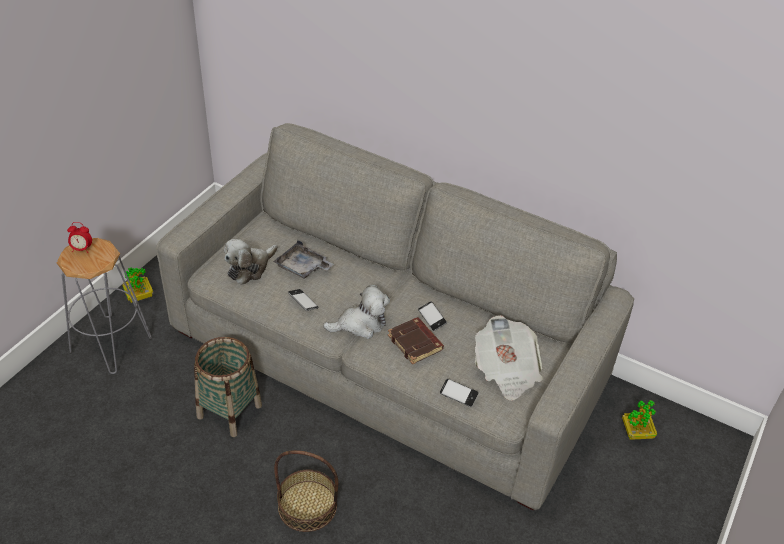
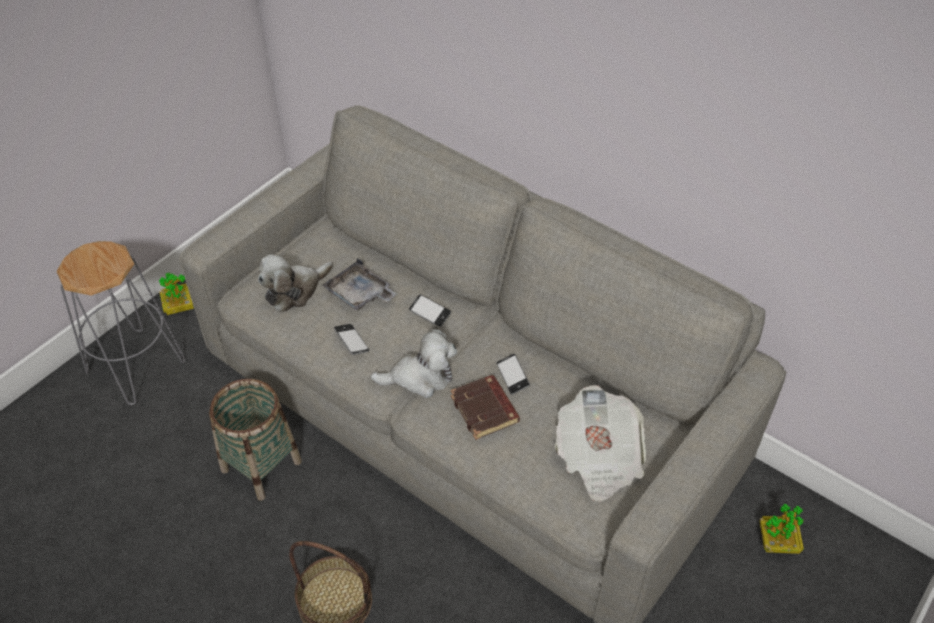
camera: 10 degrees right, 5 degrees up
(82, 249) = (89, 255): alarm clock -> none
(458, 394) = (529, 487): phone -> phone (430, 313)

